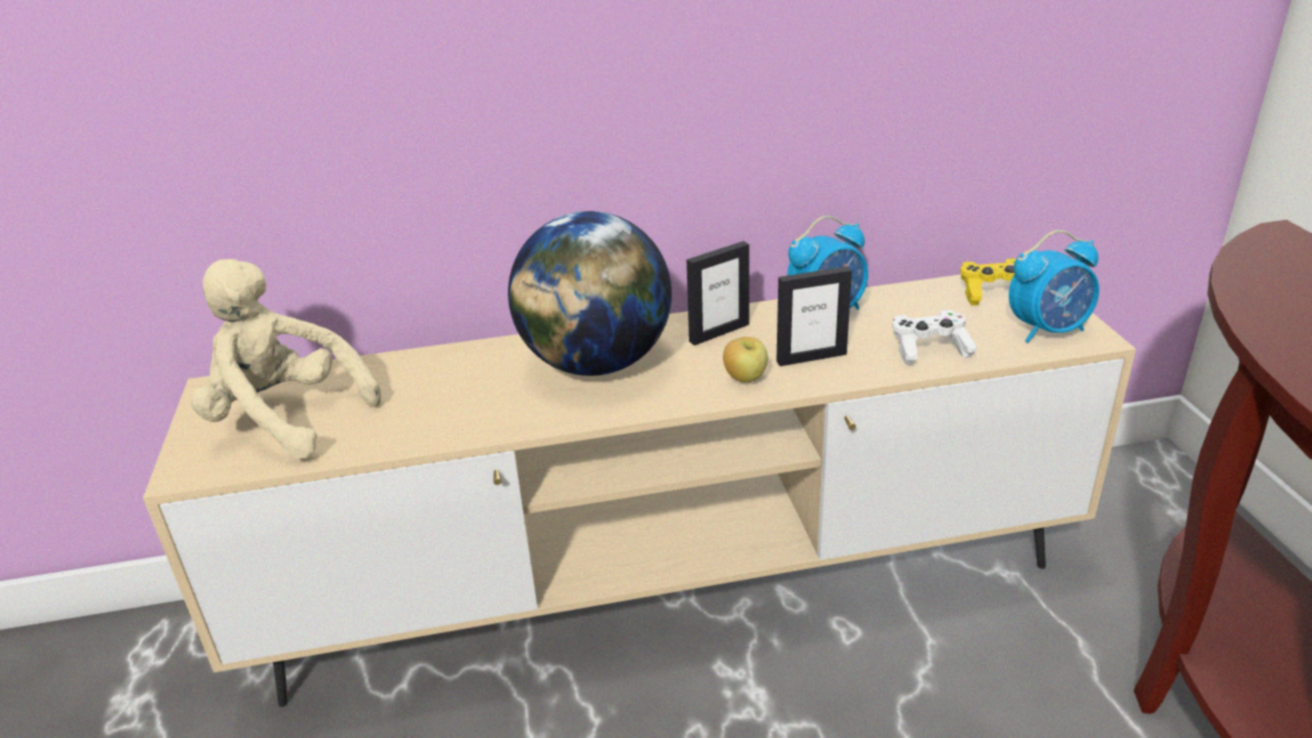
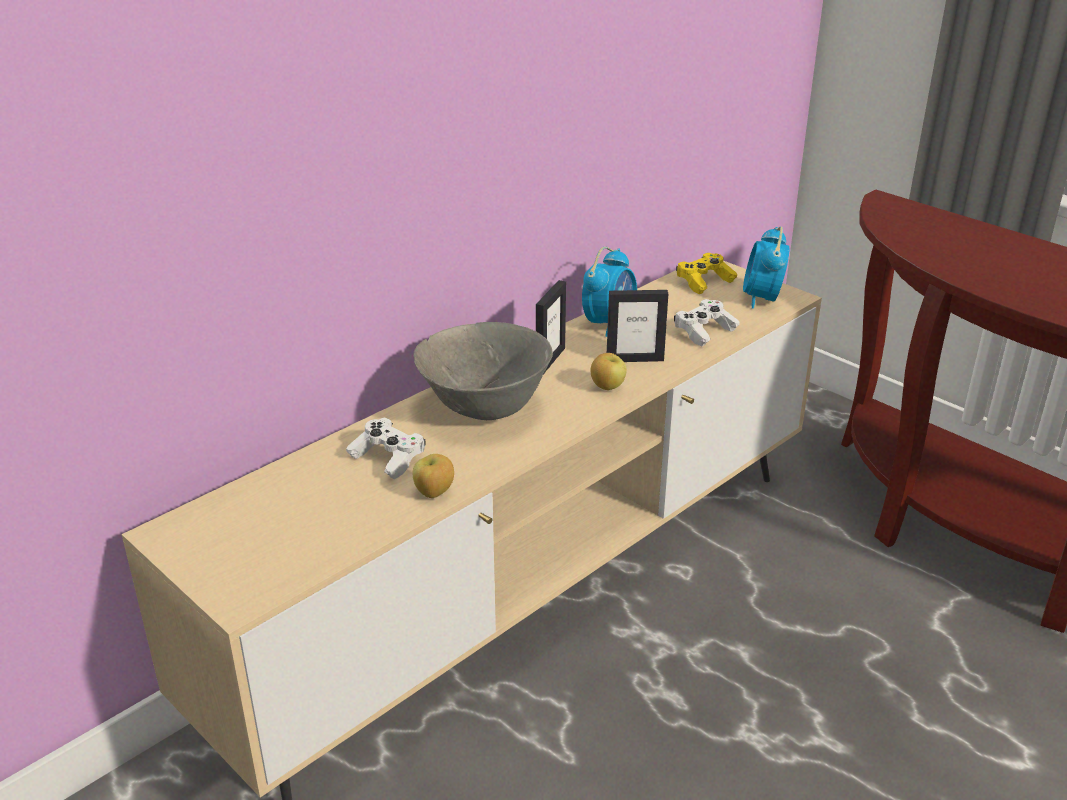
camera: 35 degrees left, 0 degrees up
(285, 418) = (273, 531): beige plush toy -> none
(451, 431) = (434, 493): none -> apple
(454, 383) = (388, 458): none -> white game controller
(596, 364) = (485, 409): globe -> grey bowl
(811, 357) = (634, 359): picture frame -> picture frame turned 45 degrees clockwise
(1048, 330) = (762, 299): alarm clock -> alarm clock turned 150 degrees clockwise

